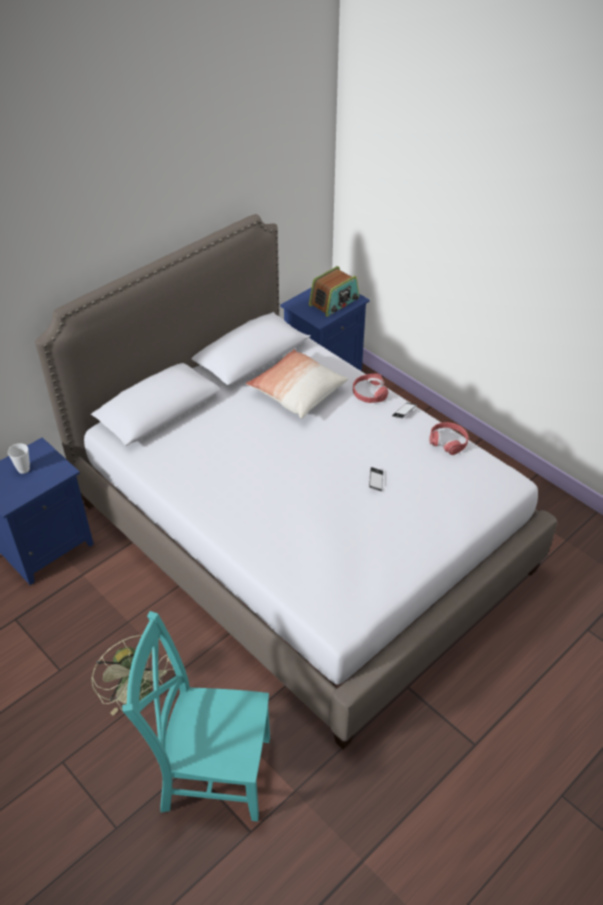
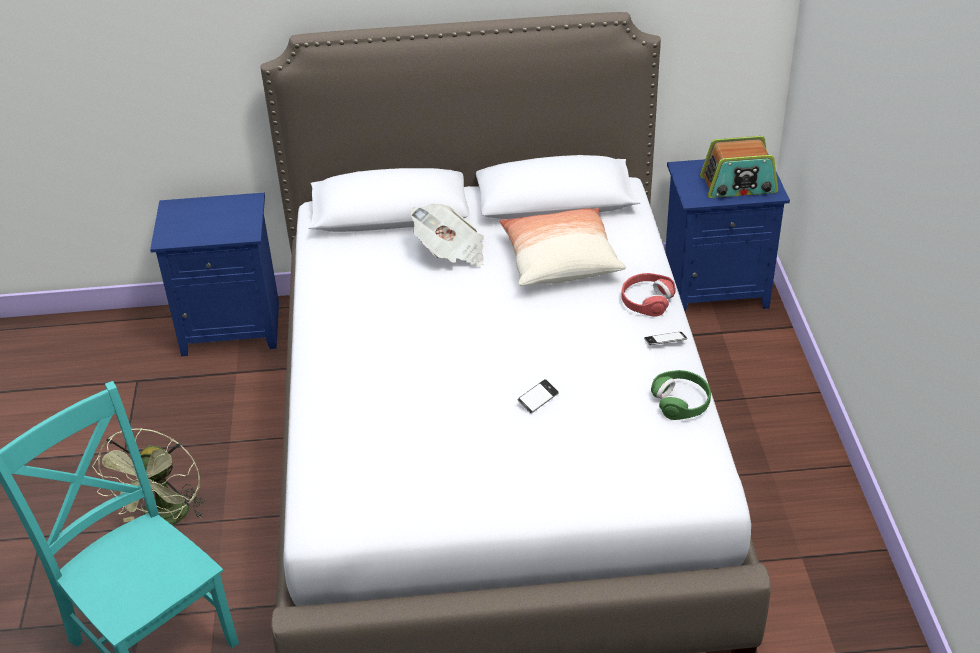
camera: 40 degrees right, 5 degrees down
(23, 469) = (214, 214): cup -> none
(227, 418) = (451, 252): none -> newspaper
(448, 442) = (681, 401): red headphones -> green headphones

